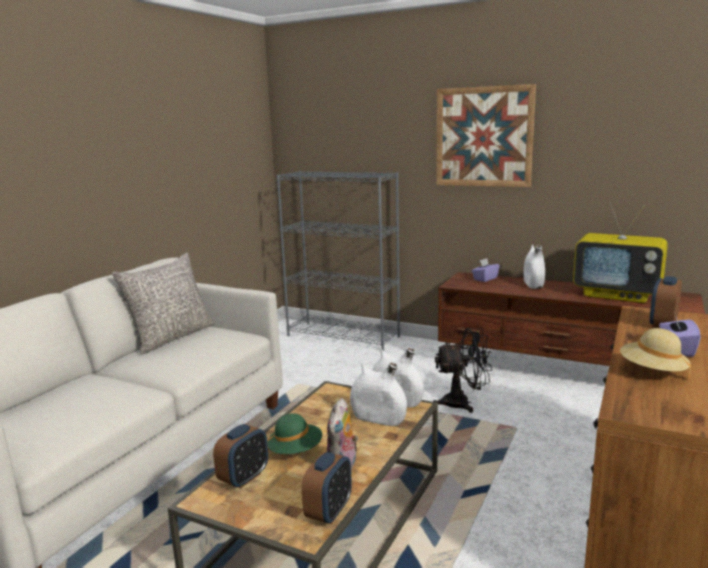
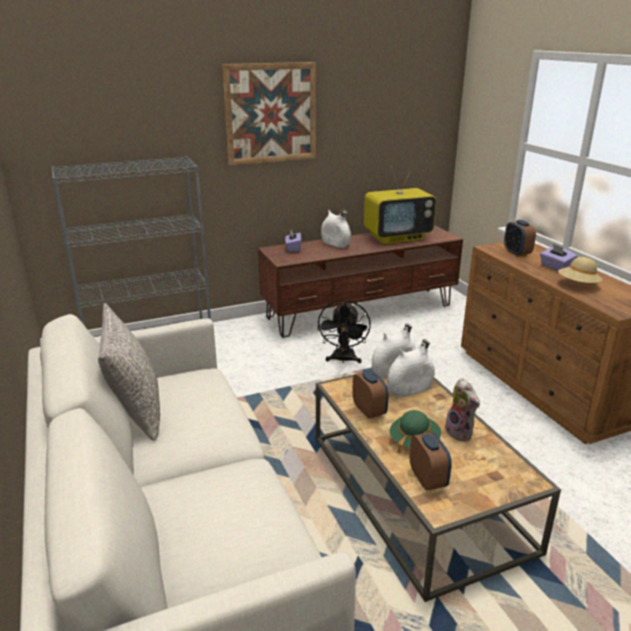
camera: 50 degrees left, 10 degrees up
(329, 511) = (510, 461): alarm clock -> alarm clock (369, 411)
(463, 403) = (343, 360): black fan -> black fan turned 150 degrees clockwise

